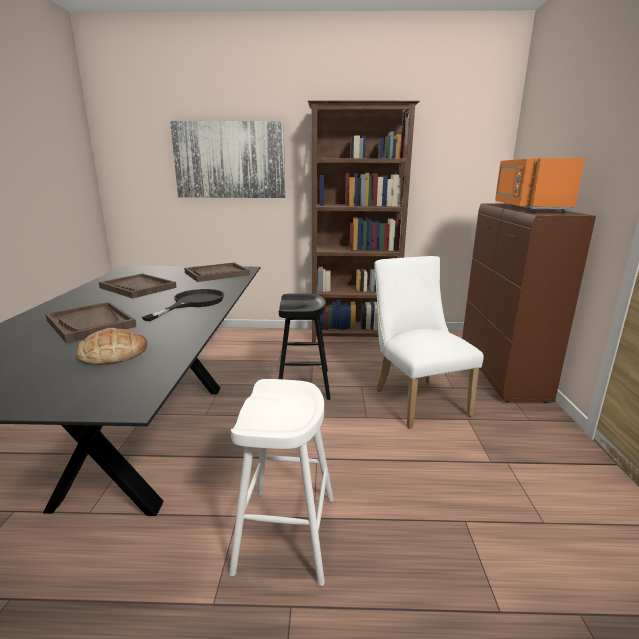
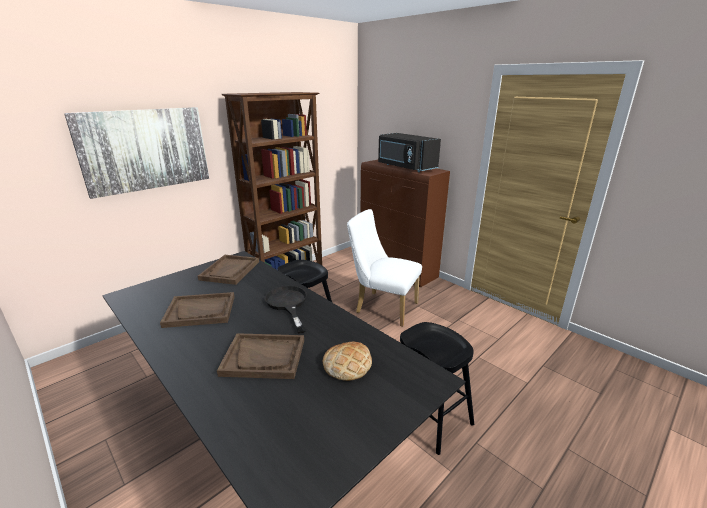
camera: 45 degrees left, 5 degrees up
(286, 533) = (429, 417): white stool -> black stool
(528, 208) = (405, 167): orange microwave -> black microwave

